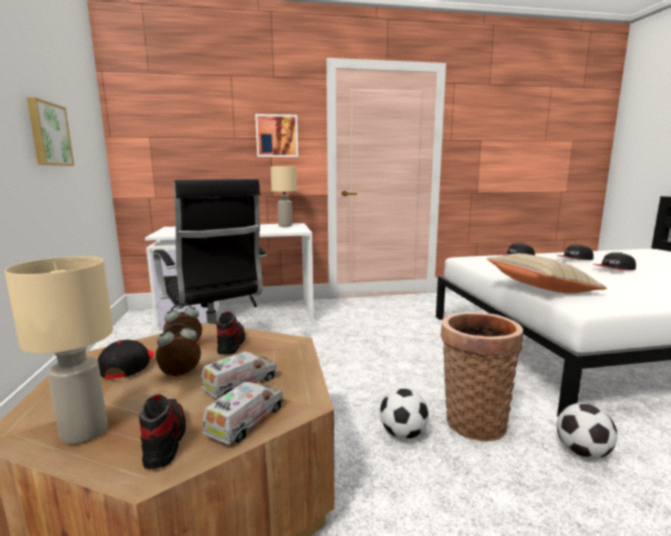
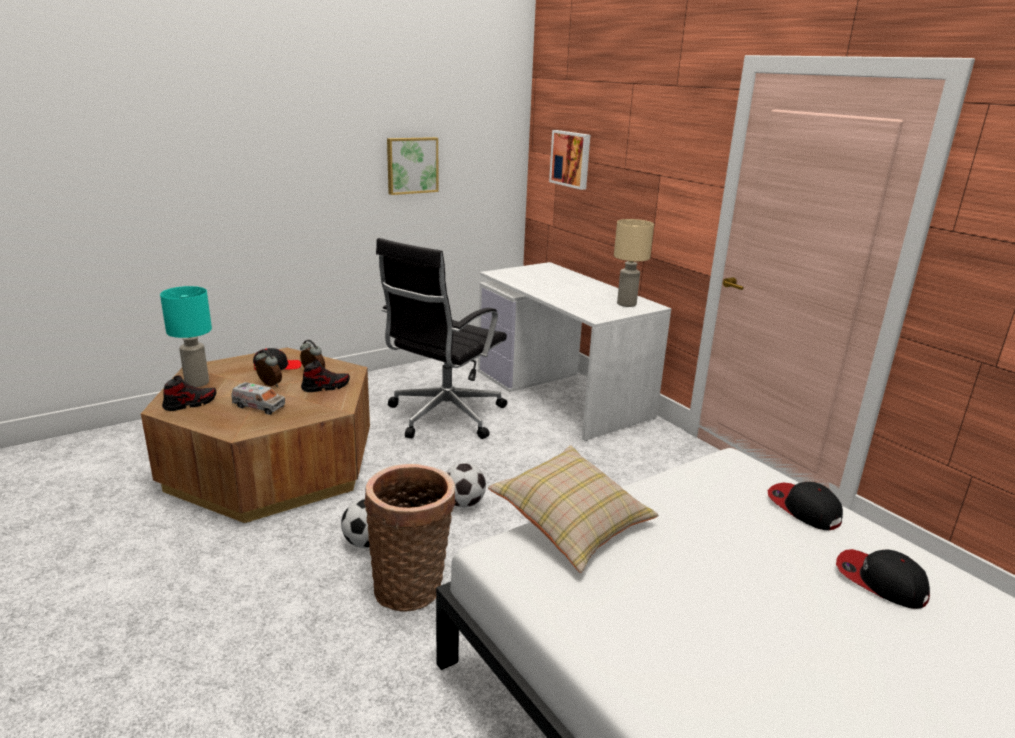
camera: 65 degrees right, 10 degrees up
(85, 432) = (197, 383): beige table lamp -> turquoise table lamp
(246, 421) = (212, 419): toy truck -> none
(276, 136) = (665, 174): picture -> picture (571, 159)
(582, 452) = (380, 670): football -> football (463, 503)
(614, 269) = (821, 623): cap -> none

